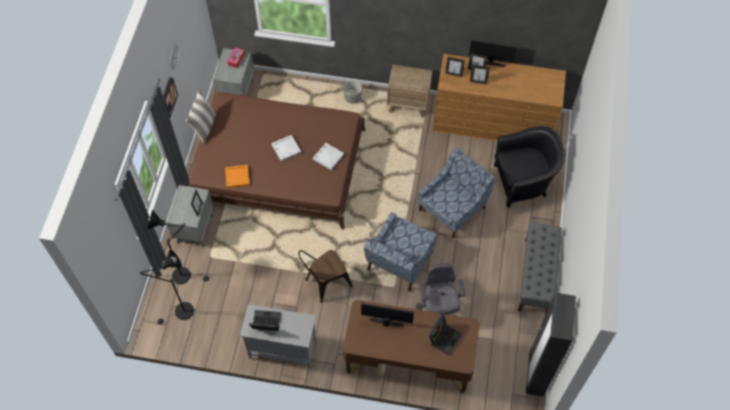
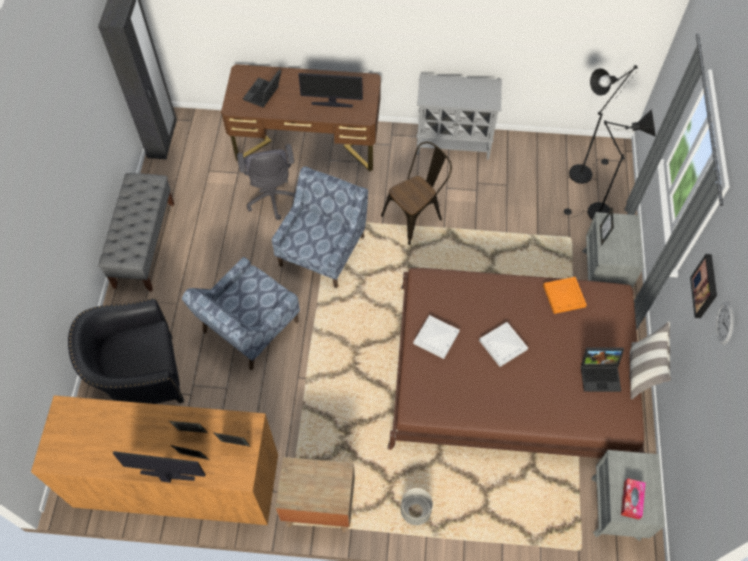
camera: 175 degrees right, 0 degrees up
(265, 323) = (474, 92): laptop -> laptop (600, 374)

